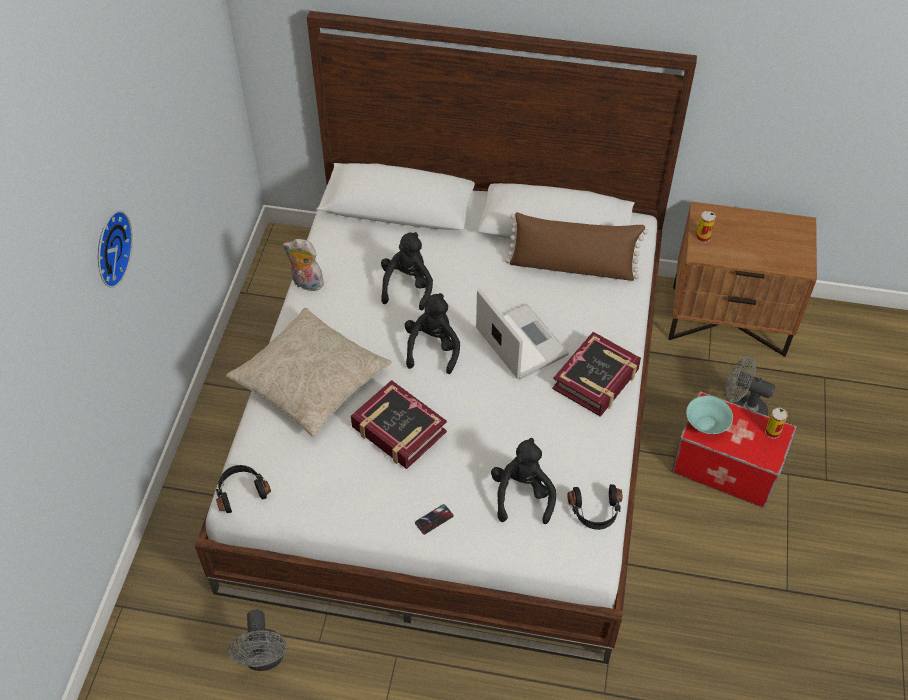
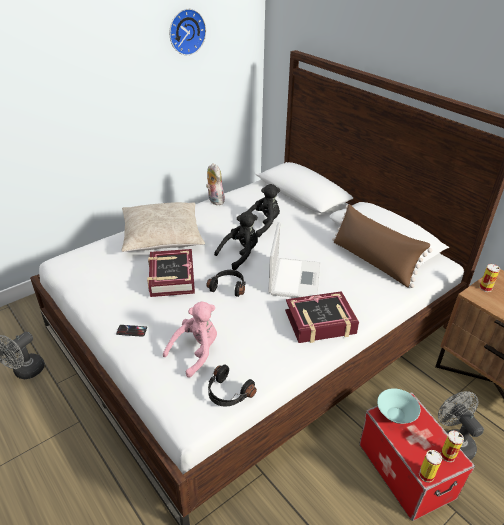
camera: 40 degrees right, 15 degrees down
(109, 248) = (79, 86): wall clock -> wall clock (186, 31)
(241, 491) = (66, 259): black headphones -> black headphones (228, 287)
(522, 494) = (196, 352): black plush toy -> pink plush toy
(771, 462) = (426, 475): none -> can

